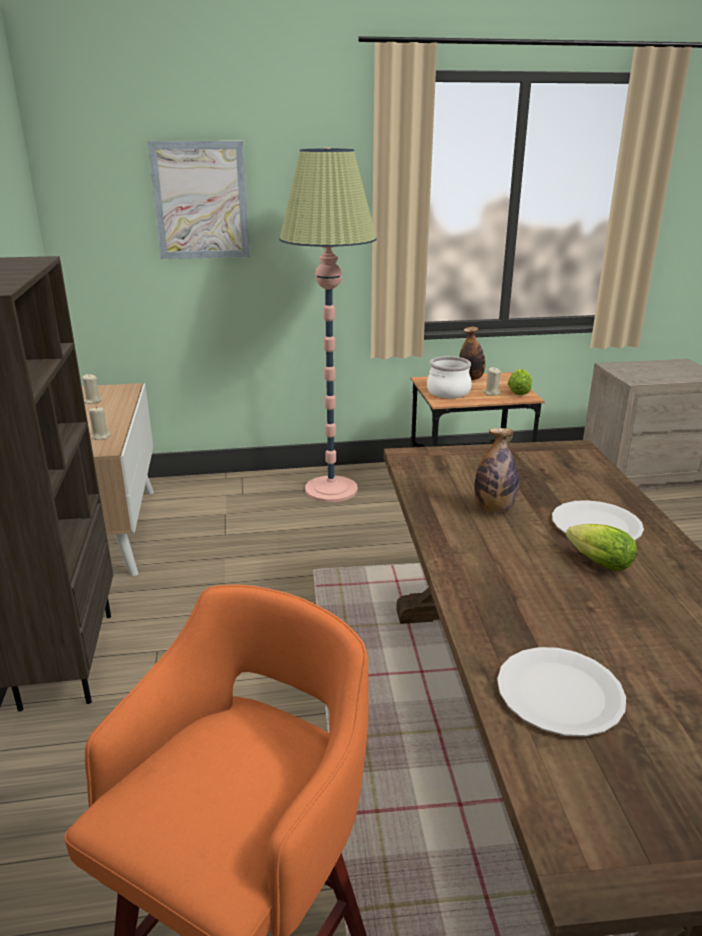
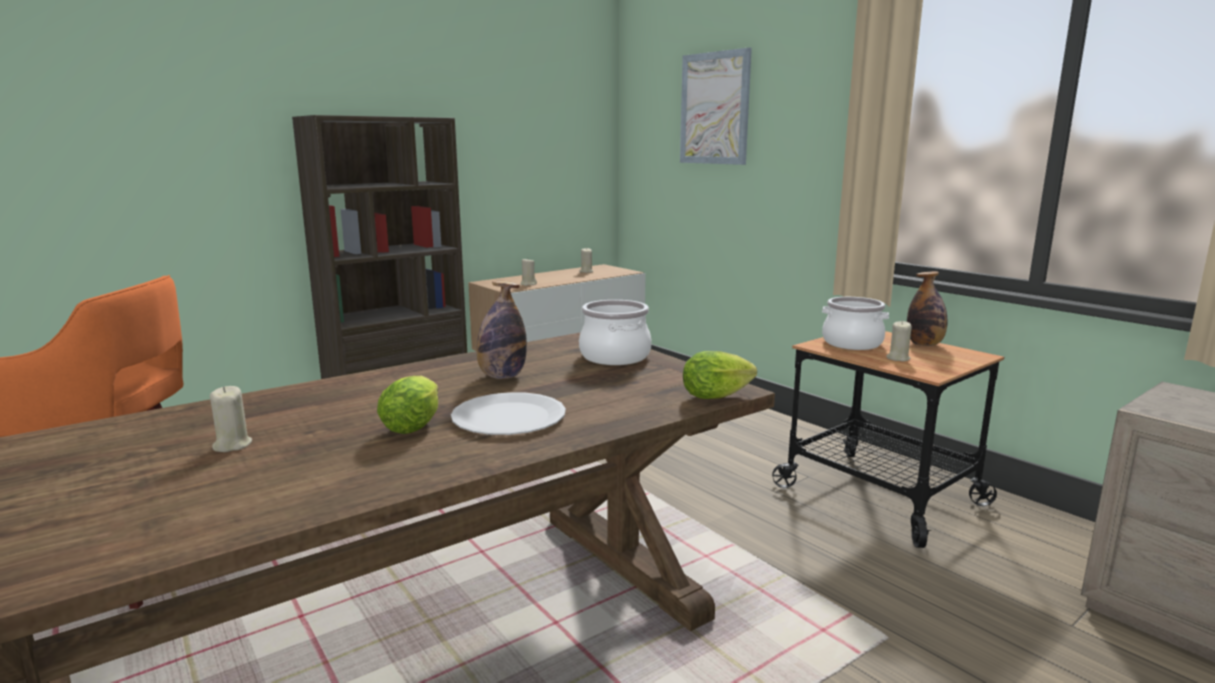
camera: 60 degrees right, 10 degrees down
(331, 489) = (749, 431): floor lamp -> none
(473, 460) = (615, 356): none -> cooking pot
(518, 391) = (937, 368): lettuce -> lettuce (719, 396)
(559, 693) = (155, 434): white plate -> none
(609, 649) = (232, 445): none -> beige candle

